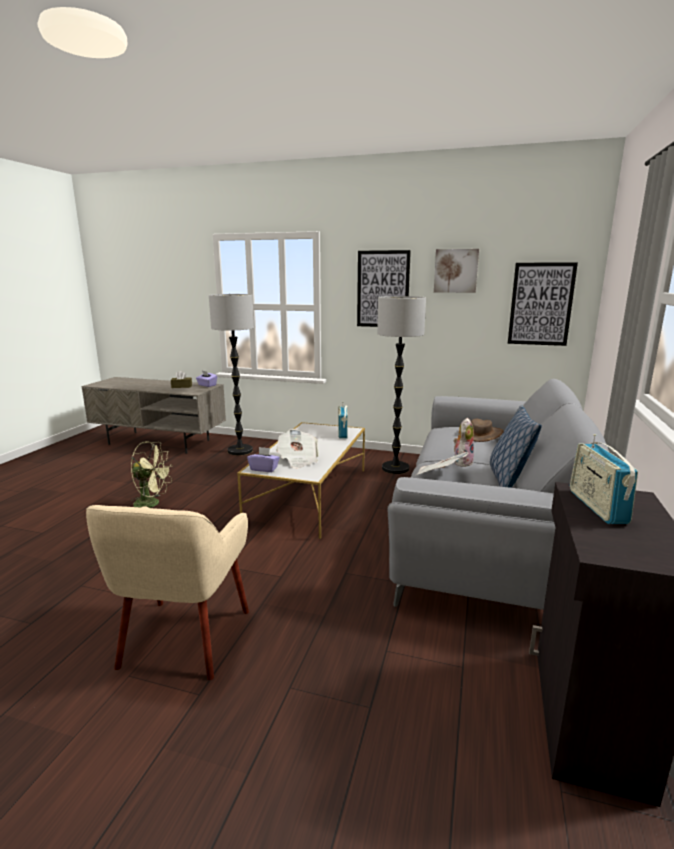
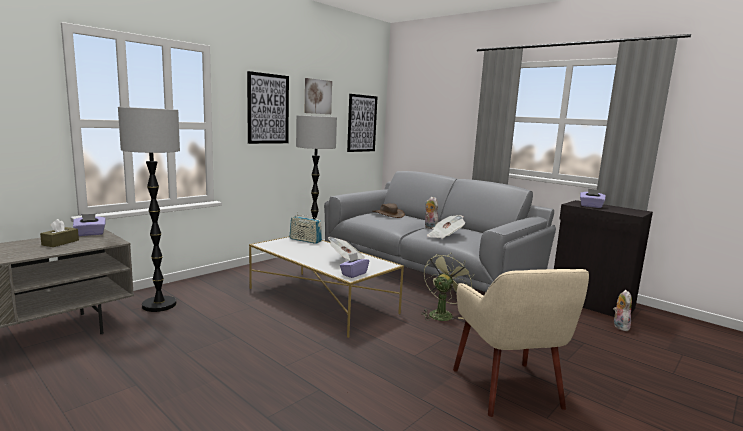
camera: 65 degrees left, 5 degrees down
(152, 504) = (235, 374): green fan -> green fan (442, 314)
(183, 638) = (508, 388): beige armchair -> beige armchair turned 45 degrees clockwise
(501, 765) = (619, 326): none -> plush toy
(508, 480) = (463, 228): pillow -> none
(597, 506) = (591, 206): radio -> purple tissue box

